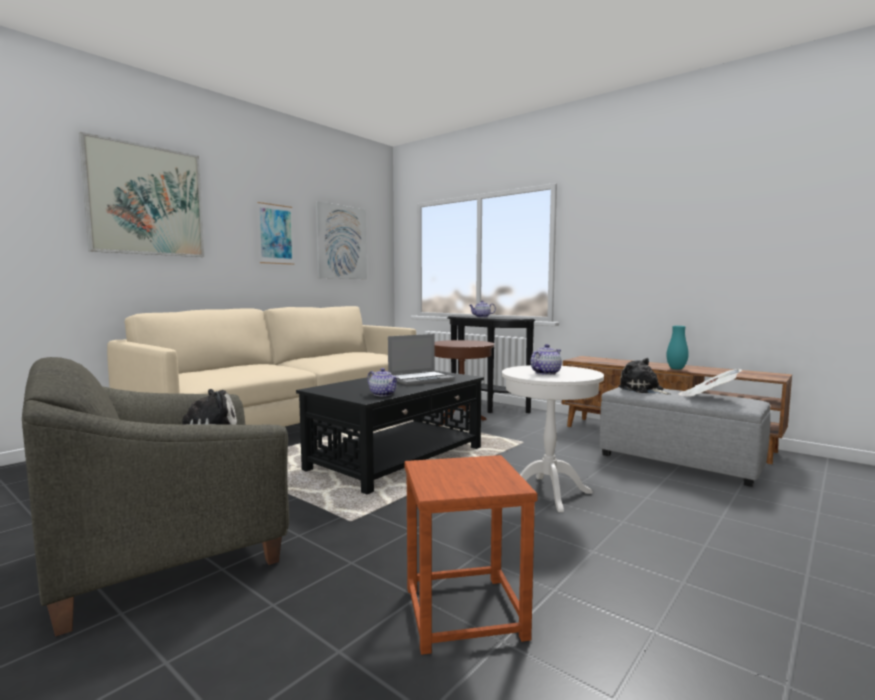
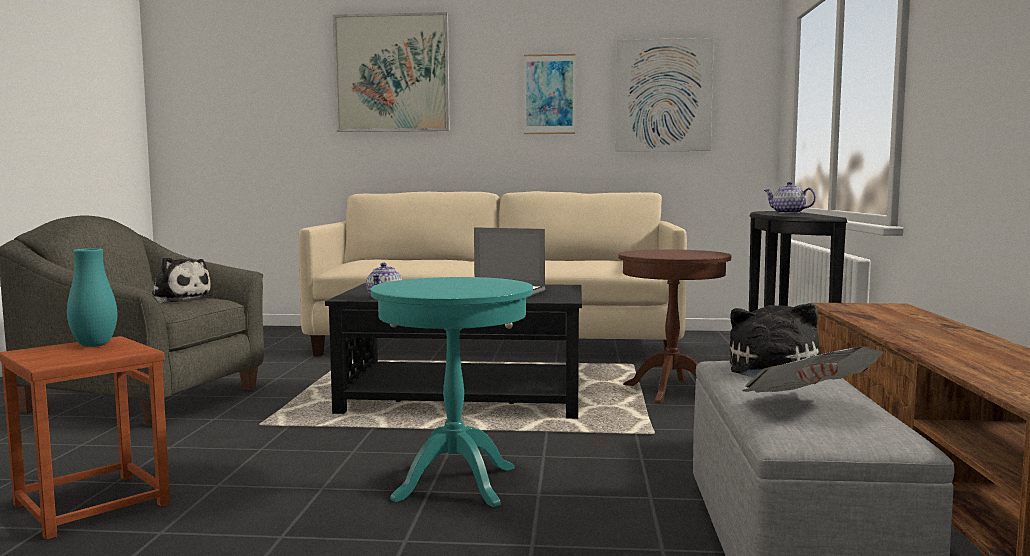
camera: 55 degrees right, 0 degrees up
(545, 373) = (432, 285): teapot -> none
(548, 493) = (455, 483): white side table -> turquoise side table
(676, 369) = (932, 346): turquoise vase -> turquoise vase (94, 345)

